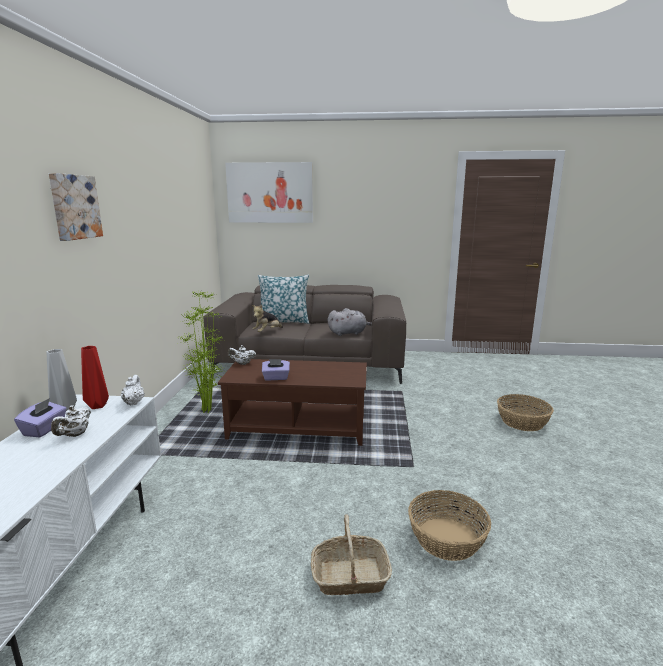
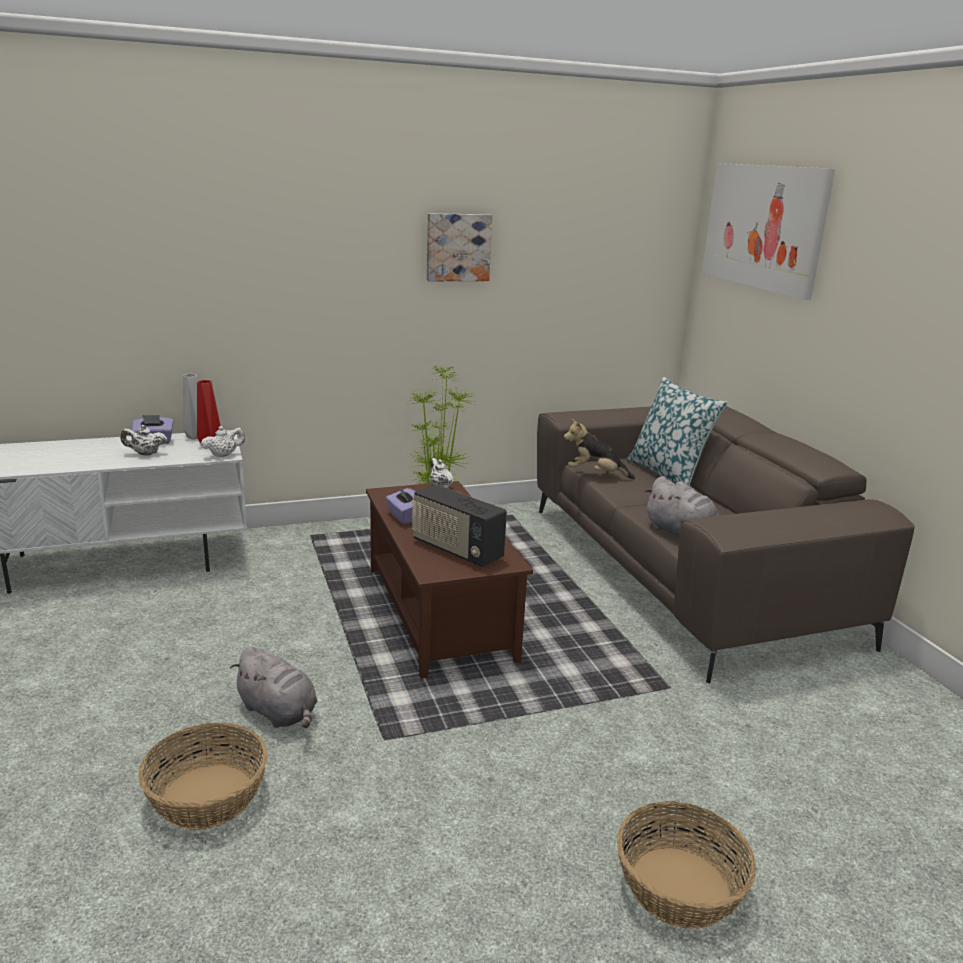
camera: 65 degrees right, 5 degrees up
(74, 207) = (287, 232): picture -> picture (458, 247)
(332, 373) = (456, 550): none -> radio
(350, 576) = (122, 723): basket -> none
(371, 499) = (279, 713): none -> grey plush toy

